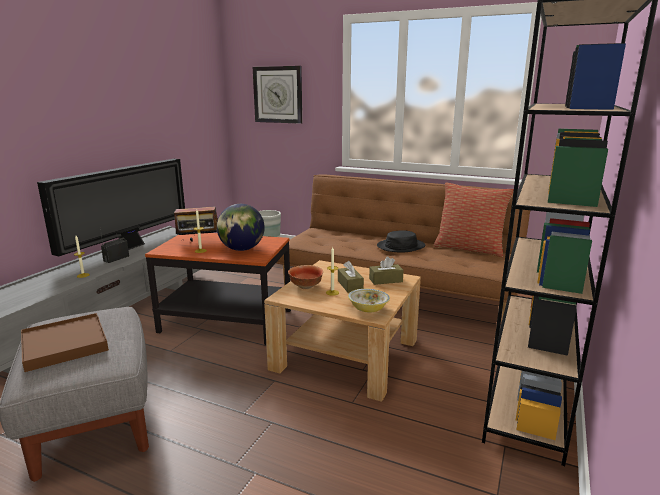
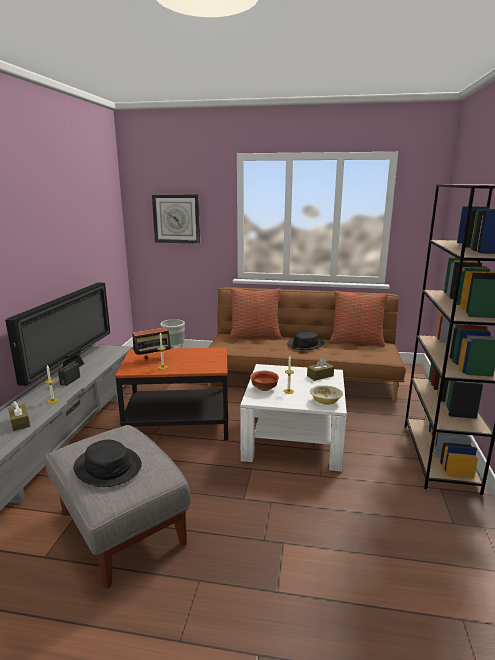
camera: 15 degrees left, 0 degrees up
(65, 344) = (108, 466): brown tray -> black hat
(241, 249) = (197, 362): globe -> none
(346, 354) = (293, 438): brown coffee table -> white coffee table
(348, 233) = (255, 336): none -> pillow
(350, 285) = (297, 383): brown tissue box -> brown tissue box (20, 422)

